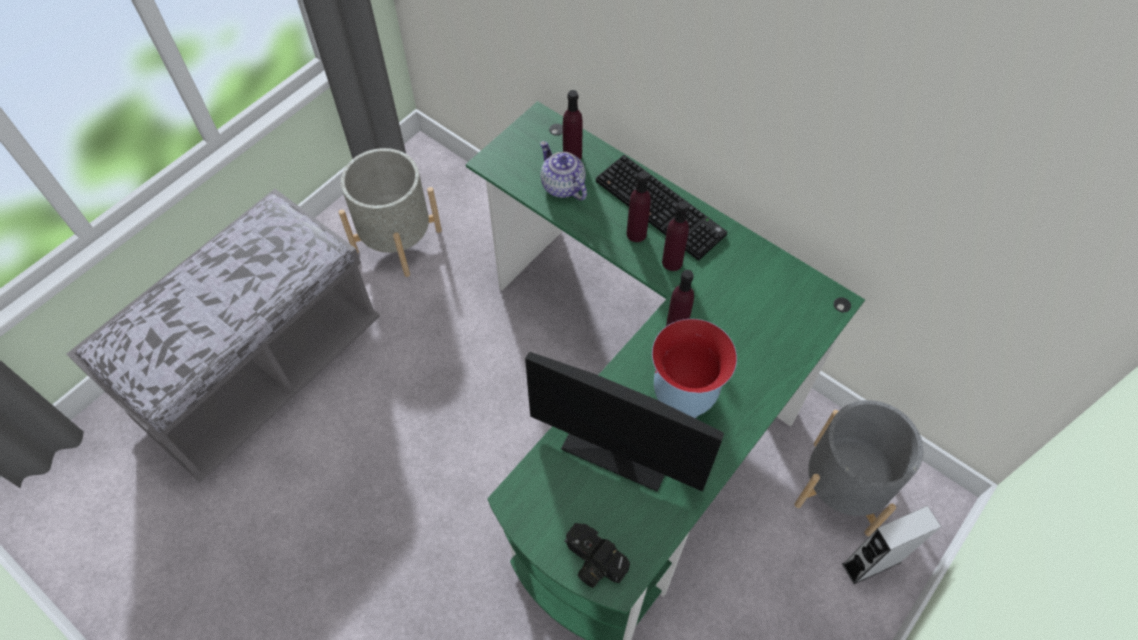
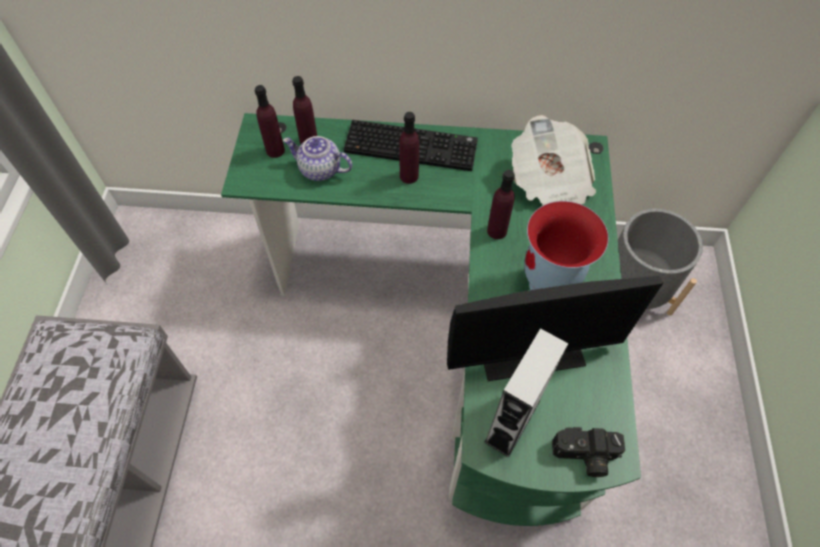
camera: 35 degrees left, 0 degrees up
(397, 241) = (164, 306): grey planter -> none
(672, 262) = (453, 183): purple bottle -> purple bottle (275, 150)
(763, 314) = (549, 185): none -> newspaper
(871, 563) = (687, 332): grey speaker -> grey speaker (512, 421)

